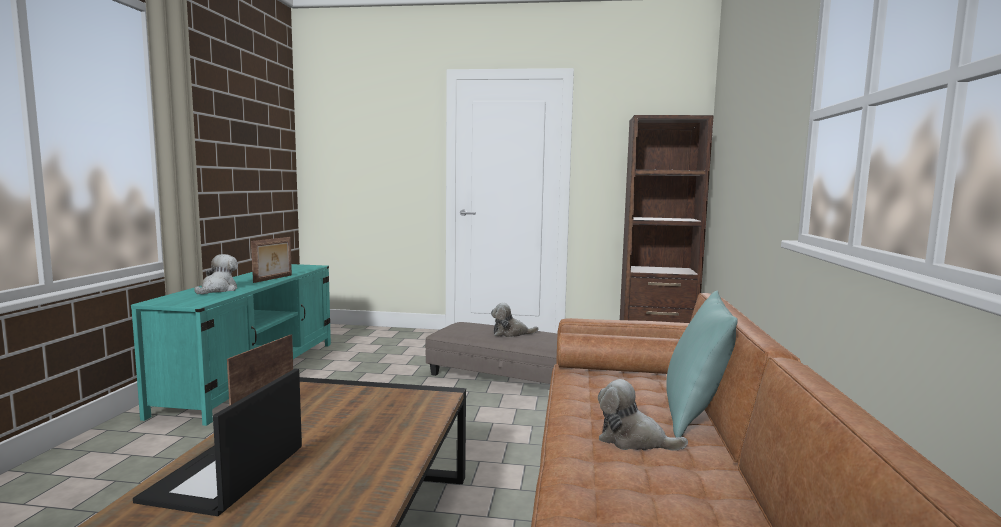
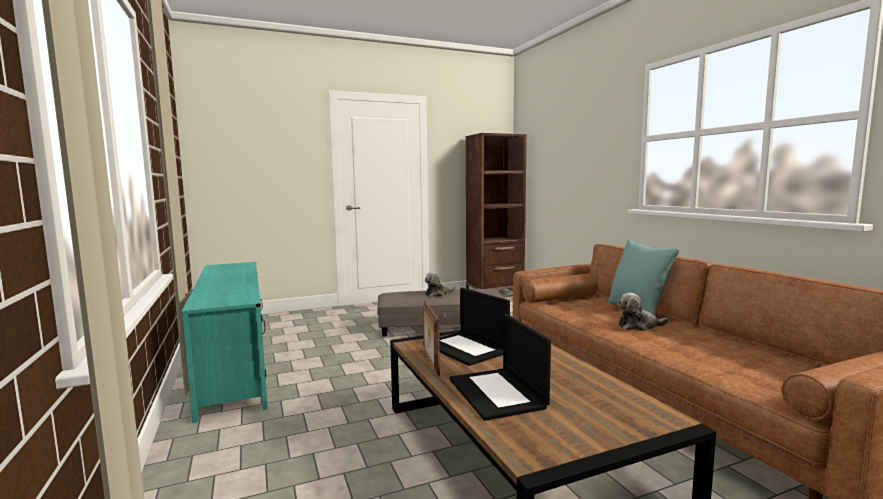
camera: 30 degrees left, 0 degrees up
(218, 290) = (226, 289): plush toy -> none
(273, 279) = (245, 276): picture frame -> none
(335, 408) = (466, 348): none -> laptop

